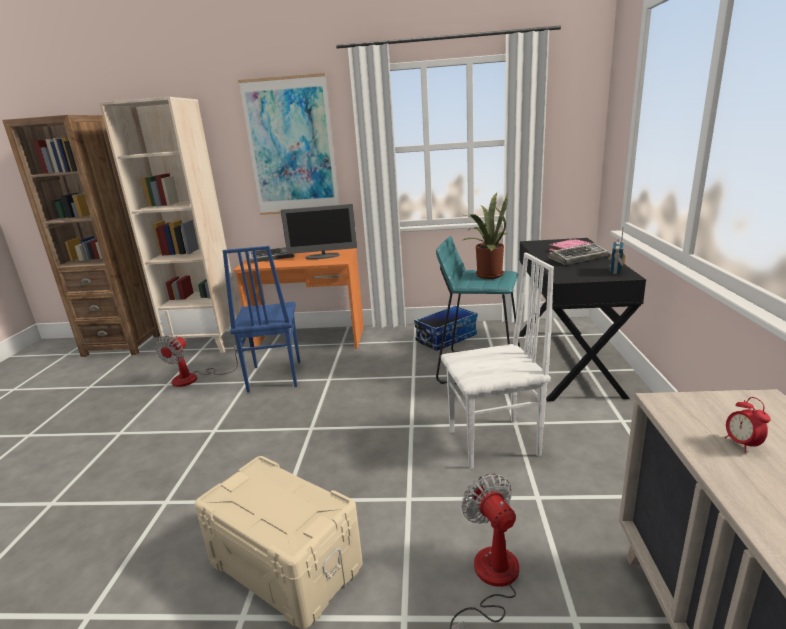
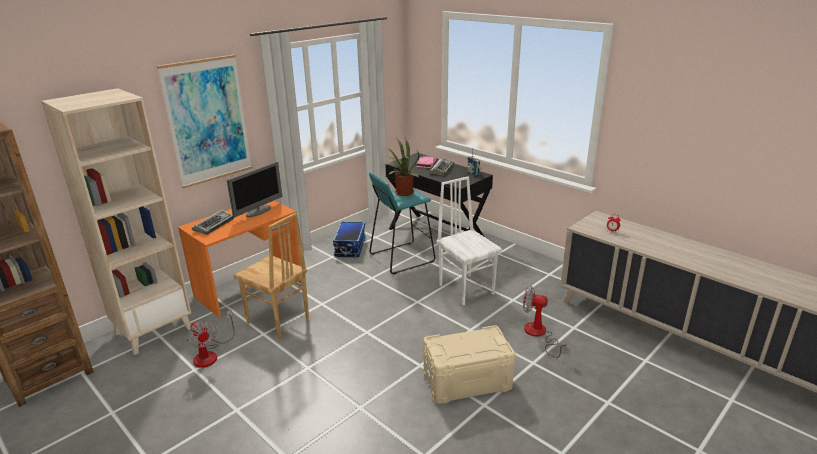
camera: 50 degrees left, 5 degrees up
(273, 377) = (277, 321): blue chair -> brown chair
(495, 443) = (466, 289): white chair -> white chair turned 60 degrees counterclockwise

